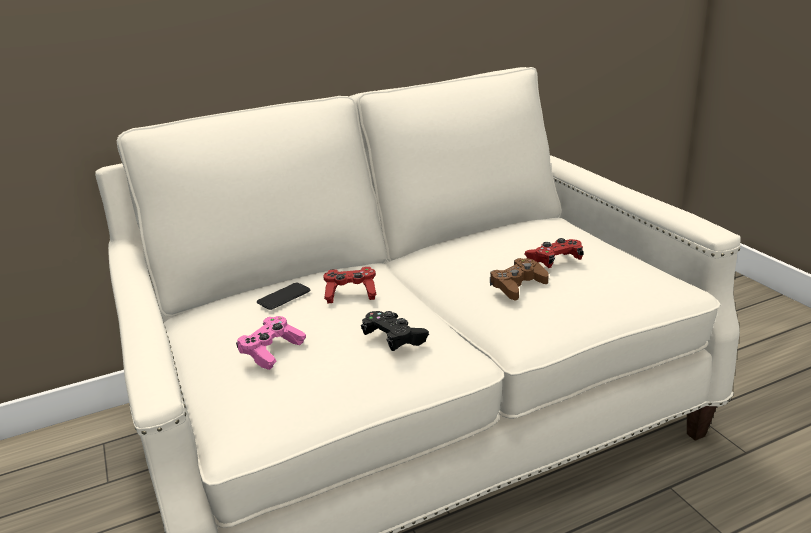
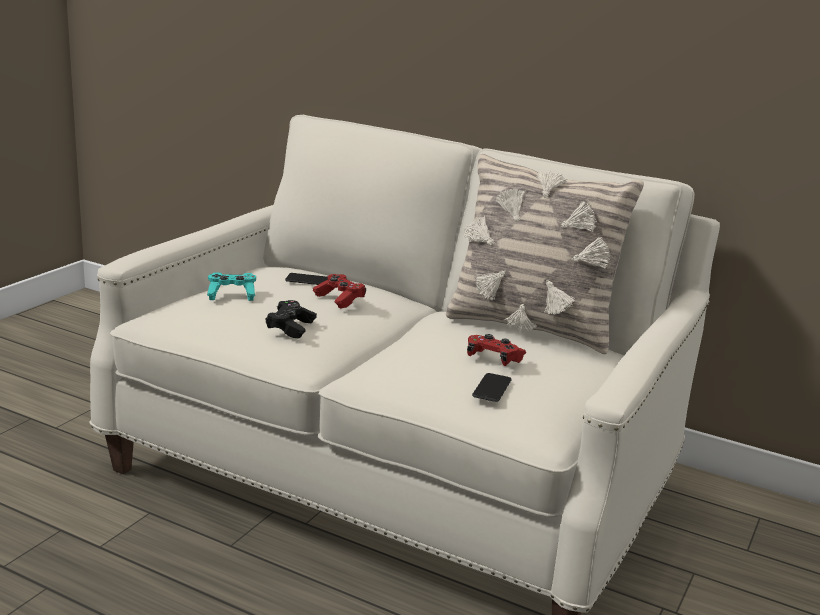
camera: 50 degrees right, 5 degrees down
(272, 351) = (232, 295): pink game controller -> turquoise game controller
(493, 232) = (530, 328): none -> beige pillow
(518, 285) = (427, 352): brown game controller -> none
(609, 279) = (492, 388): none -> phone

